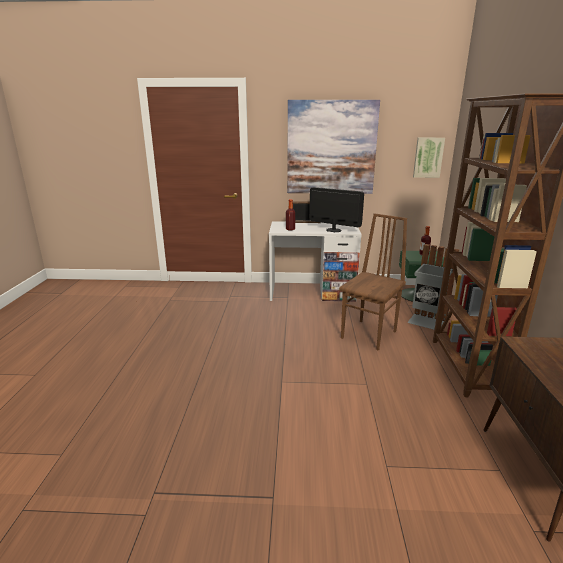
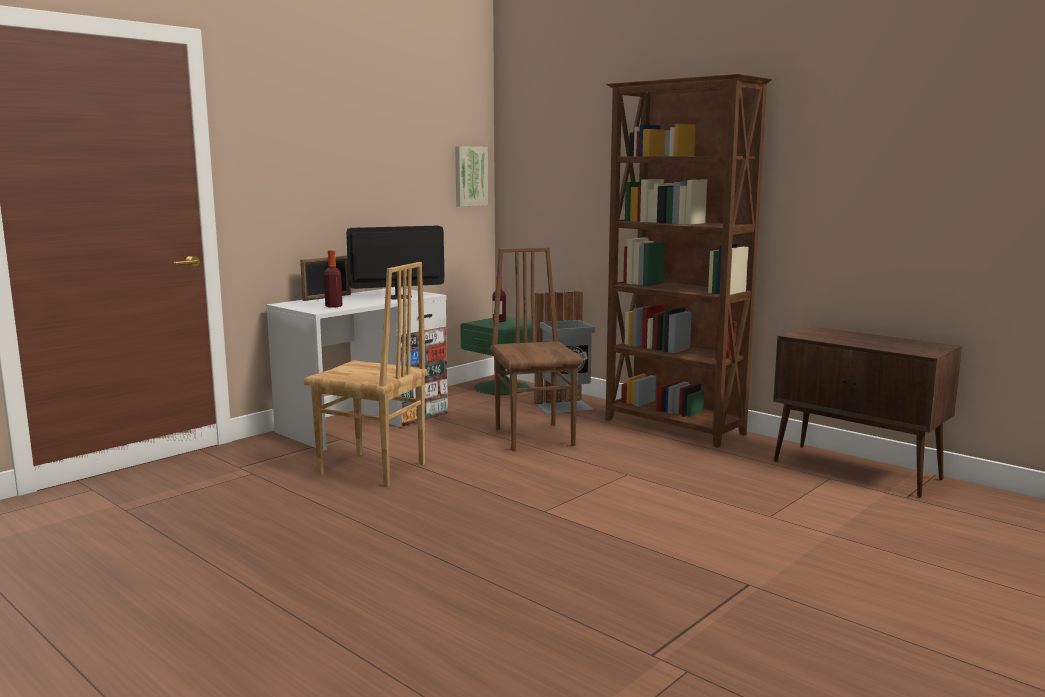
camera: 50 degrees left, 10 degrees down
(266, 319) = (372, 470): none -> brown chair
(331, 148) = (348, 163): picture -> none

